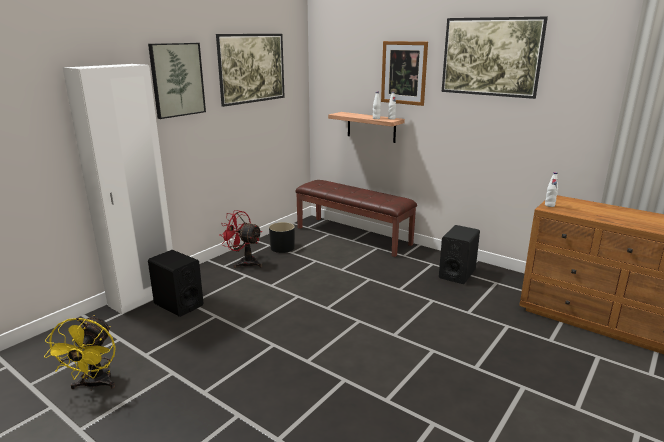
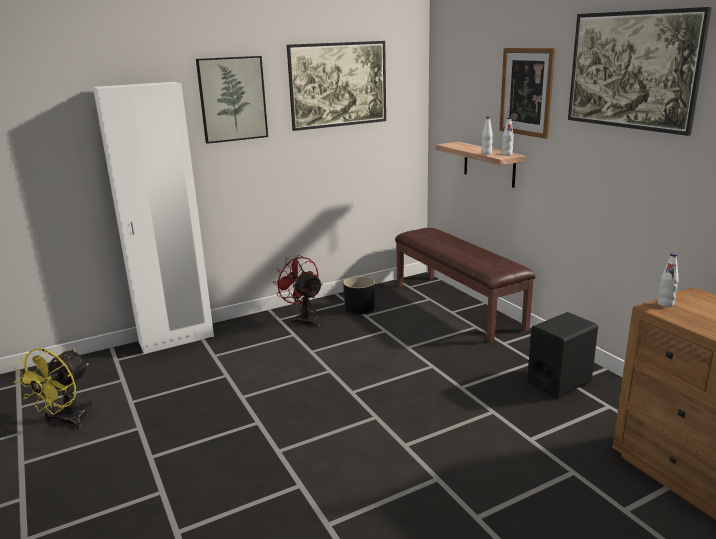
camera: 25 degrees right, 0 degrees up
(178, 304) = (201, 354): black speaker -> none

